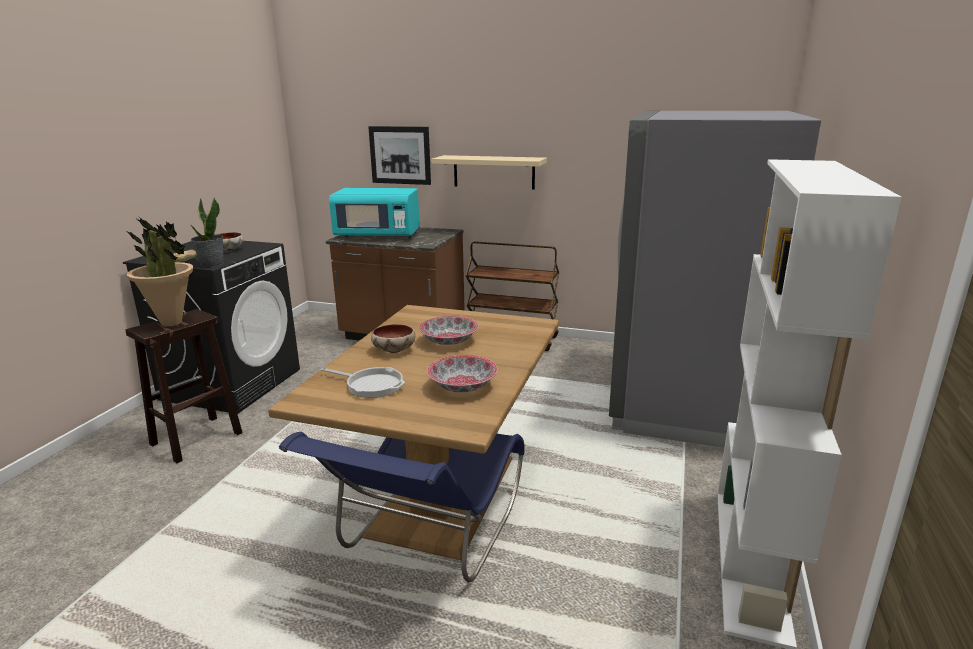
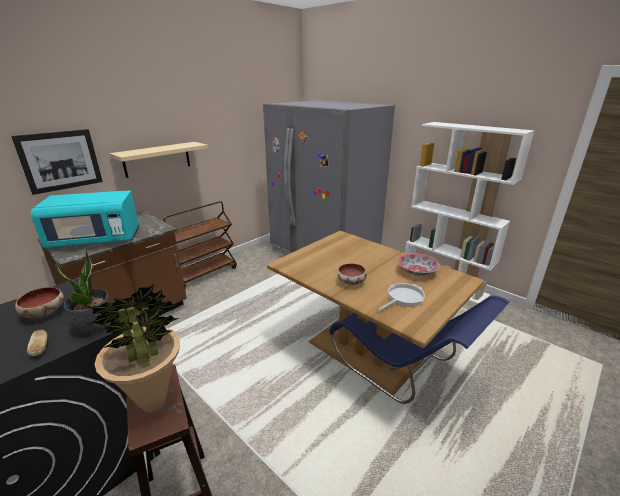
camera: 65 degrees left, 5 degrees up
(378, 236) = (96, 240): turquoise microwave -> turquoise microwave turned 45 degrees clockwise
(449, 341) = (349, 263): bowl -> none

